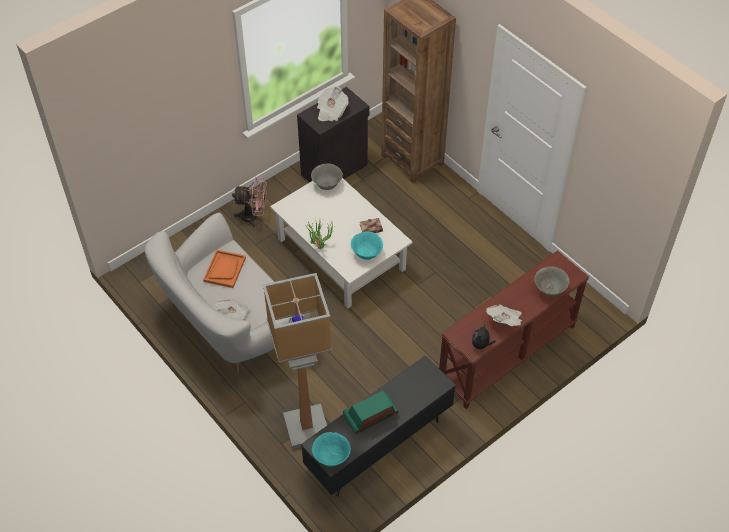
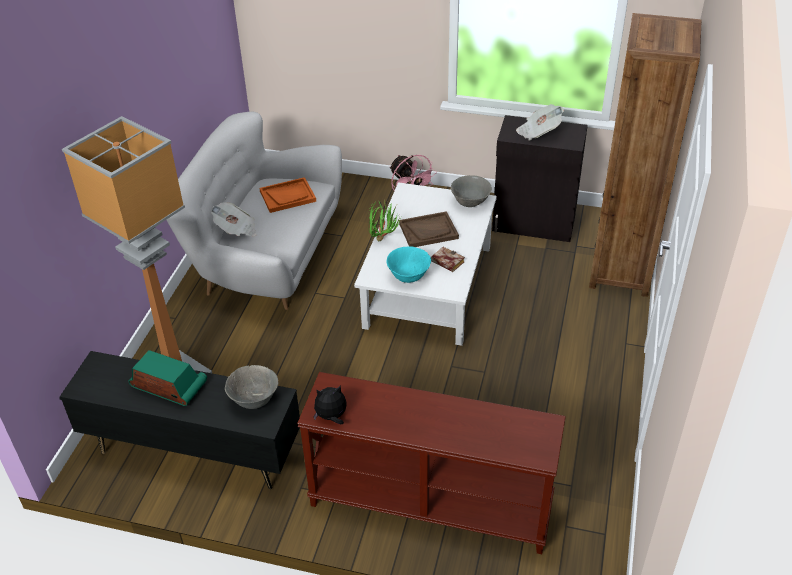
camera: 55 degrees right, 10 degrees down
(331, 457) = (87, 383): turquoise bowl -> none
(334, 220) = (428, 231): none -> brown tray
(504, 321) = (392, 421): newspaper -> none
(549, 290) = (488, 441): grey bowl -> grey bowl (254, 400)

